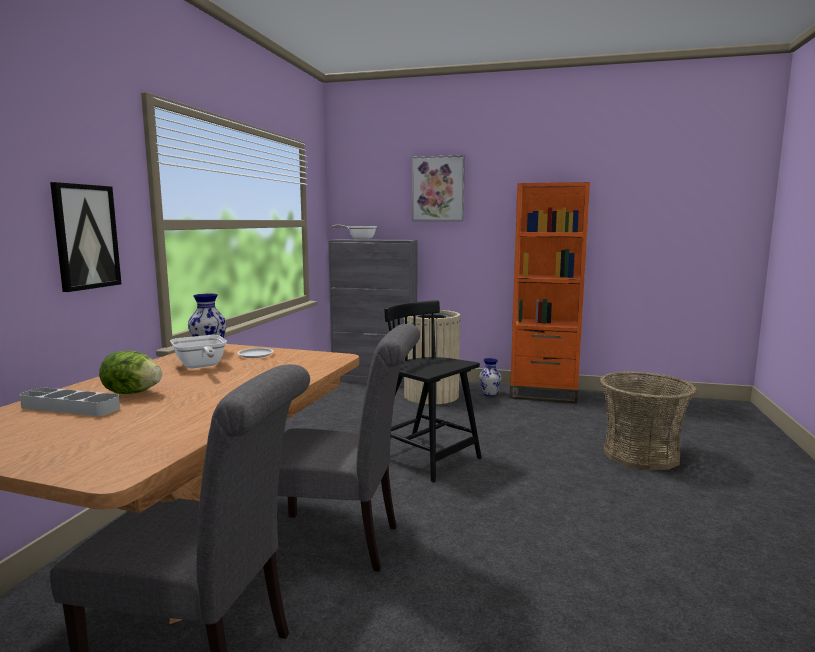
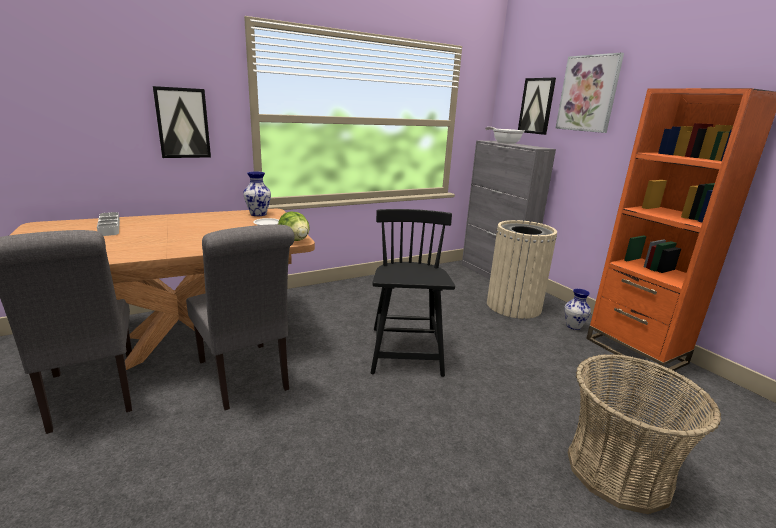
camera: 45 degrees right, 10 degrees up
(132, 393) = (148, 228): lettuce -> lettuce (295, 240)
(200, 366) = (221, 222): frying pan -> none
(383, 201) = (536, 106): none -> picture

